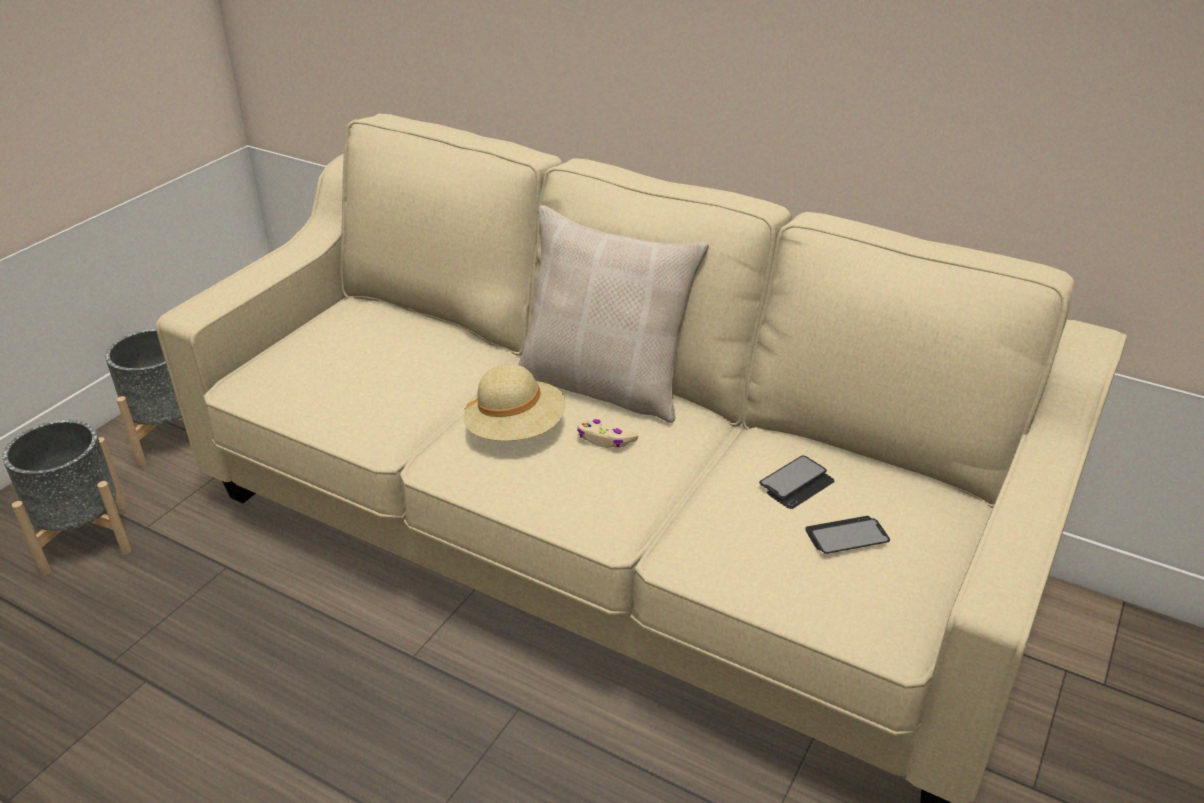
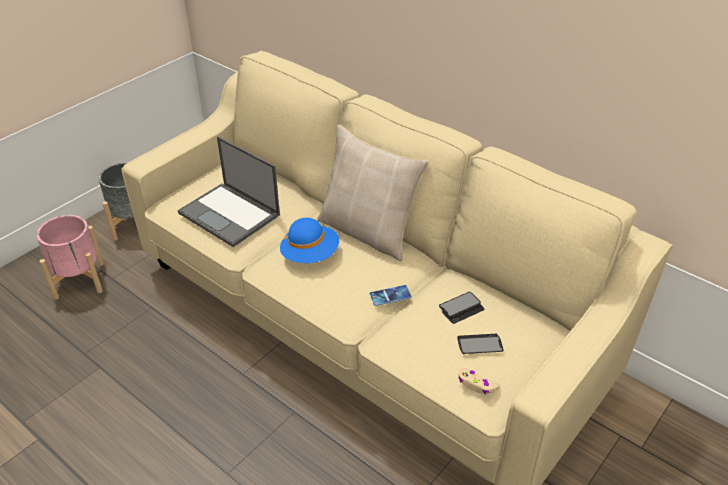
camera: 10 degrees right, 5 degrees up
(85, 538) = (79, 280): grey planter -> pink planter
(361, 382) = (230, 214): none -> laptop
(516, 430) = (310, 255): beige hat -> blue hat
(605, 440) = (359, 267): beige game controller -> beige game controller (476, 385)
(671, 478) = (390, 295): none -> phone

